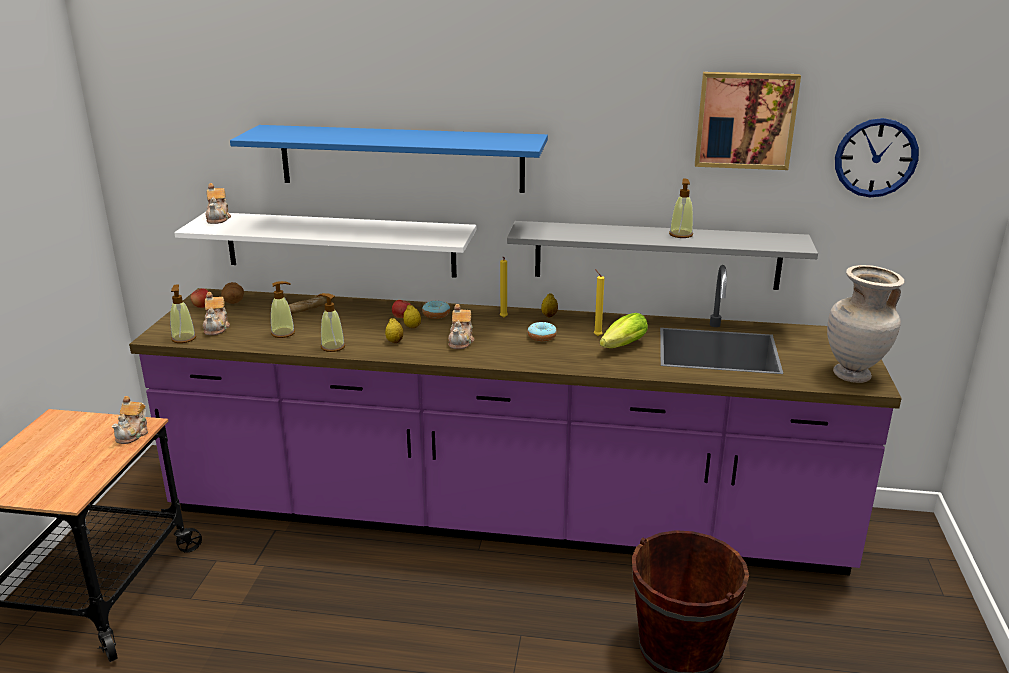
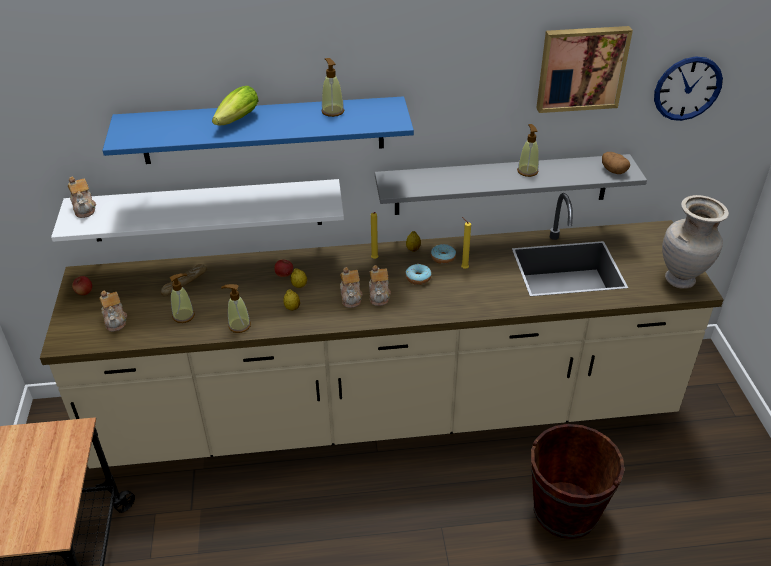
camera: 15 degrees left, 15 degrees up
(133, 434) = (72, 443): teapot -> teapot (379, 295)
(184, 338) = (91, 340): soap dispenser -> soap dispenser (332, 111)
(233, 301) = (112, 280): potato -> potato (613, 171)
(436, 314) = (313, 265): donut -> donut (443, 258)
(504, 518) = (386, 414): purple counter -> beige counter
(620, 347) = (489, 279): lettuce -> lettuce (235, 121)

